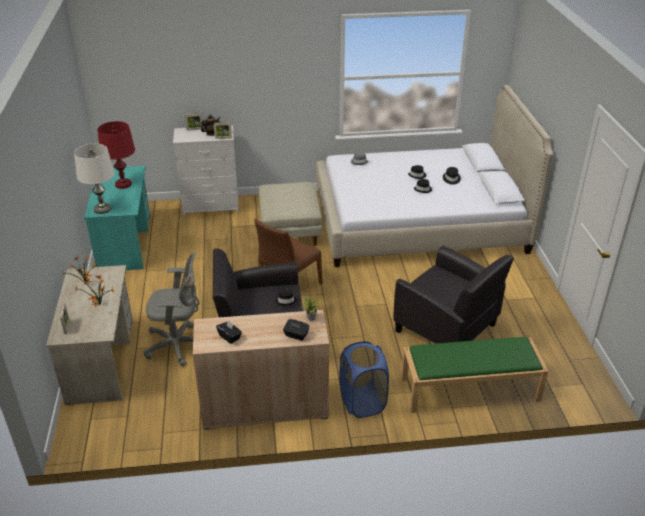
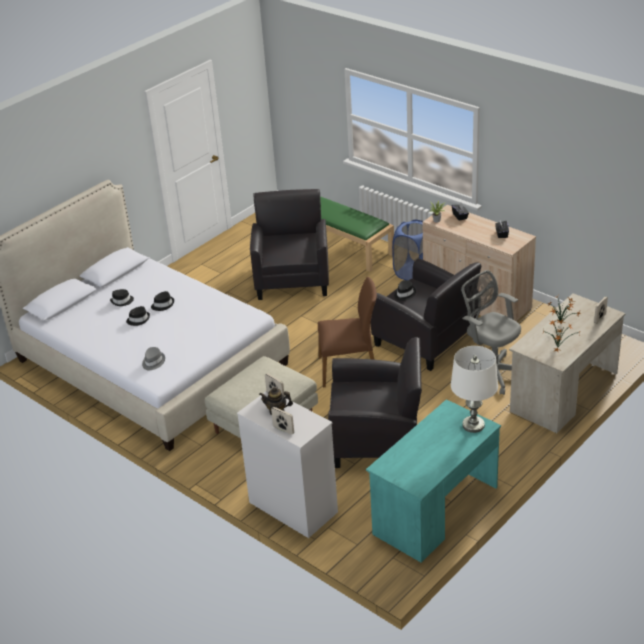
camera: 130 degrees left, 0 degrees up
(123, 184) = (419, 450): red table lamp -> none
(207, 258) = (377, 440): none -> black armchair

